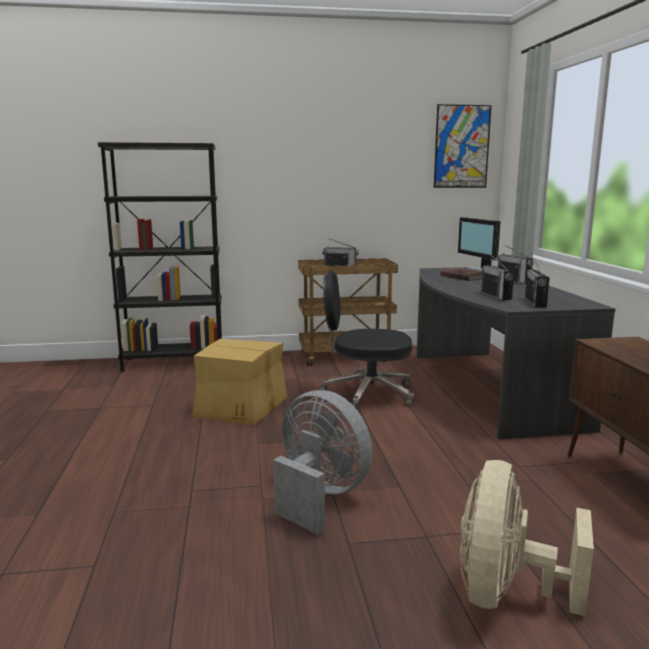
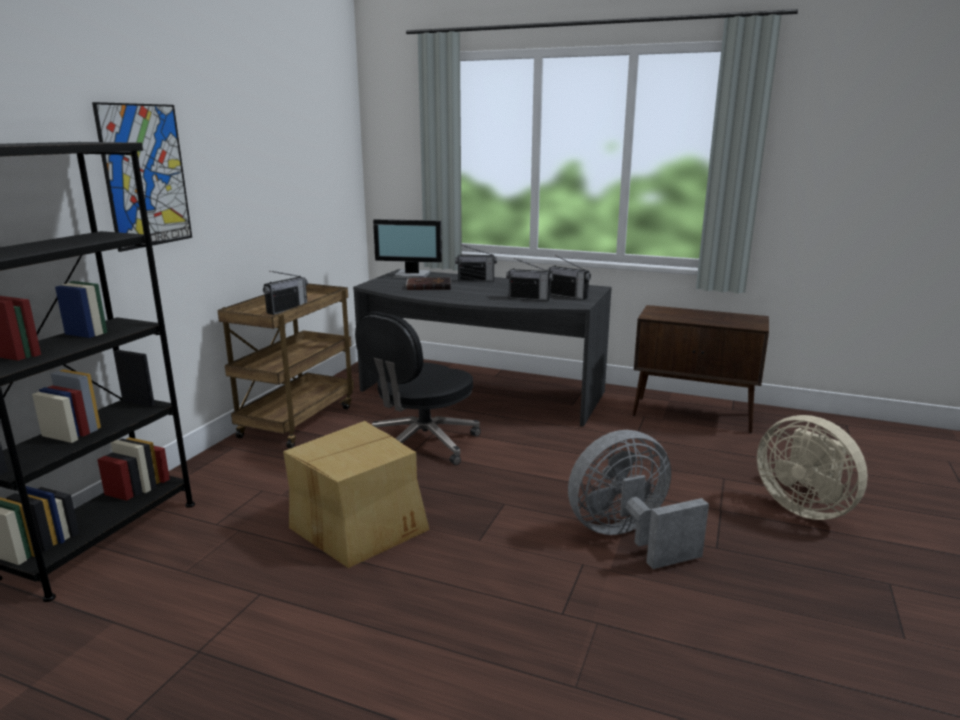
camera: 60 degrees left, 5 degrees up
(461, 146) = (334, 134): picture -> picture (145, 176)

